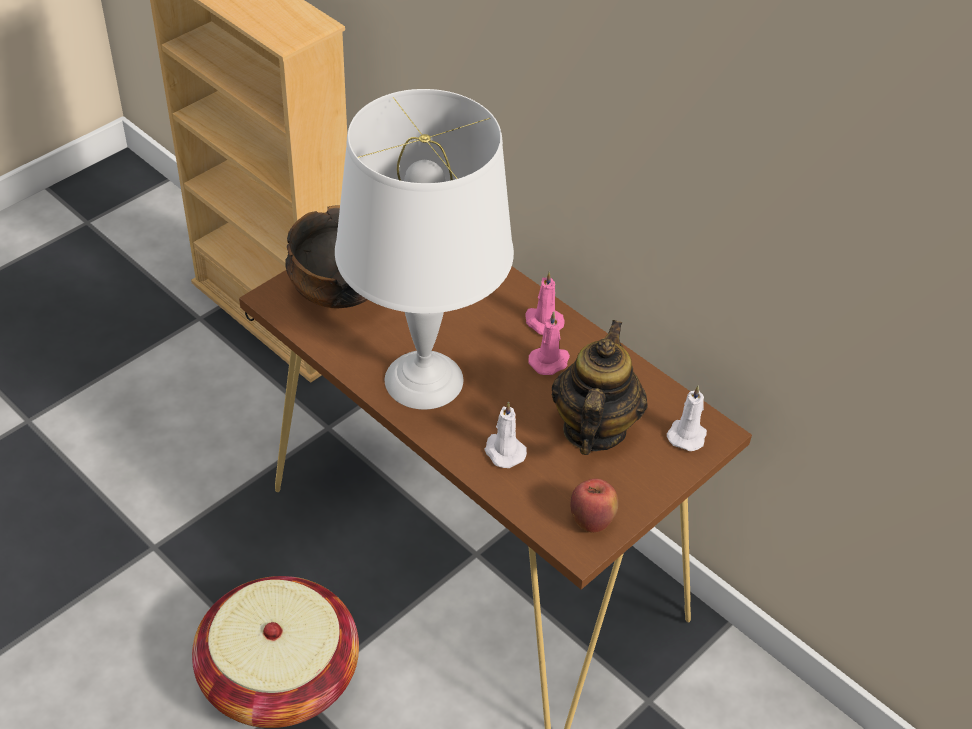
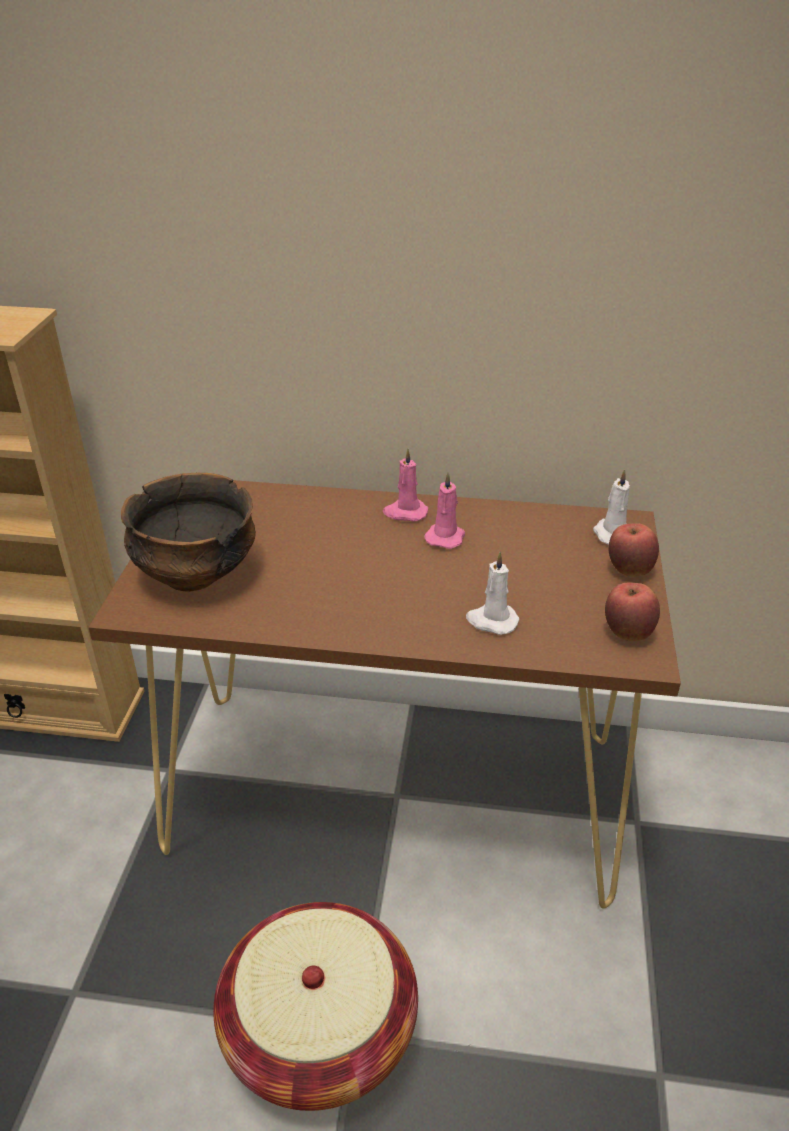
camera: 35 degrees left, 10 degrees down
(425, 379) = (355, 602): white table lamp -> none
(593, 429) = (540, 566): teapot -> none
(659, 473) = (629, 570): none -> apple

